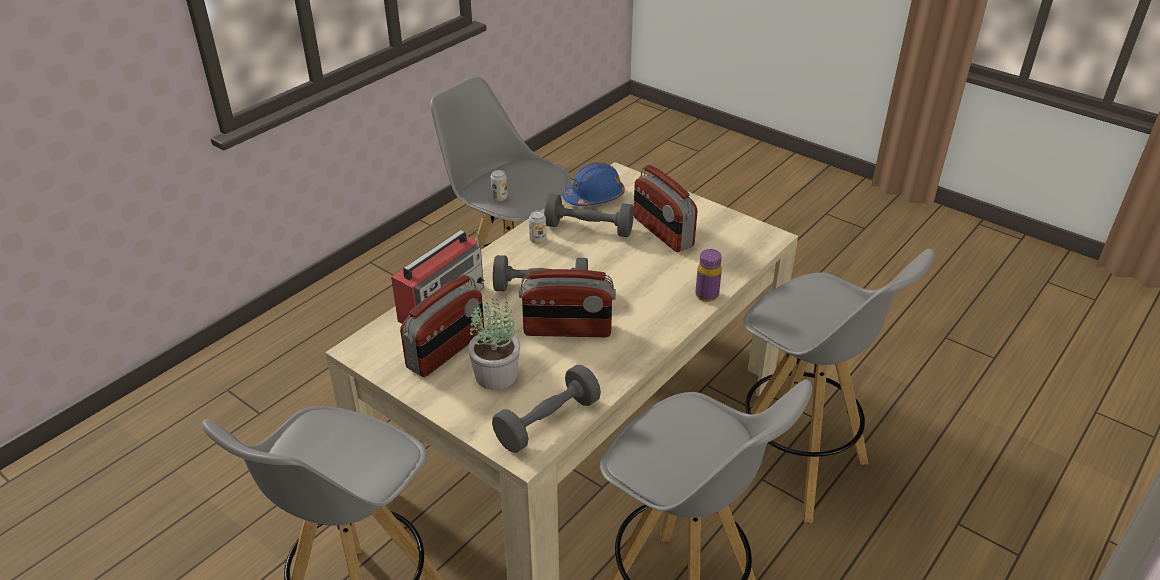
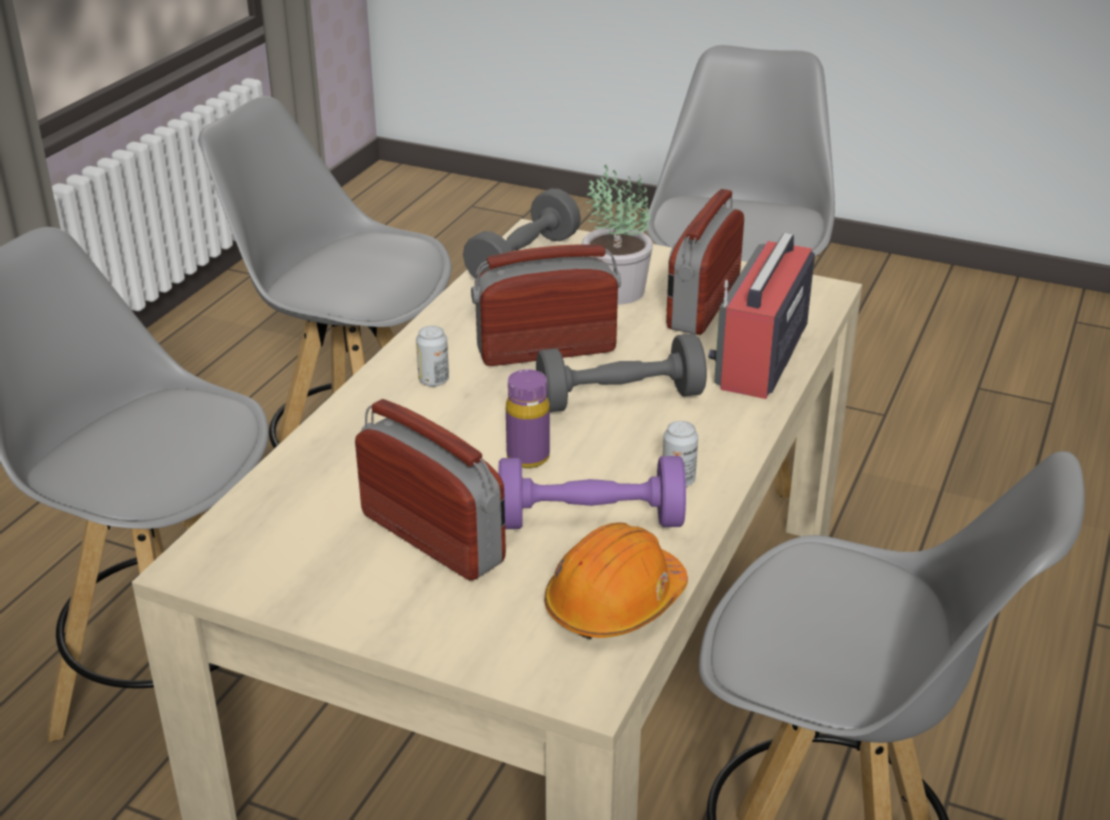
camera: 165 degrees right, 5 degrees down
(499, 198) = (831, 577): can -> can (433, 380)
(589, 229) = (590, 520): grey dumbbell -> purple dumbbell
(594, 197) = (615, 603): blue hard hat -> orange hard hat
(706, 295) = (331, 430): purple bottle -> purple bottle (528, 457)

